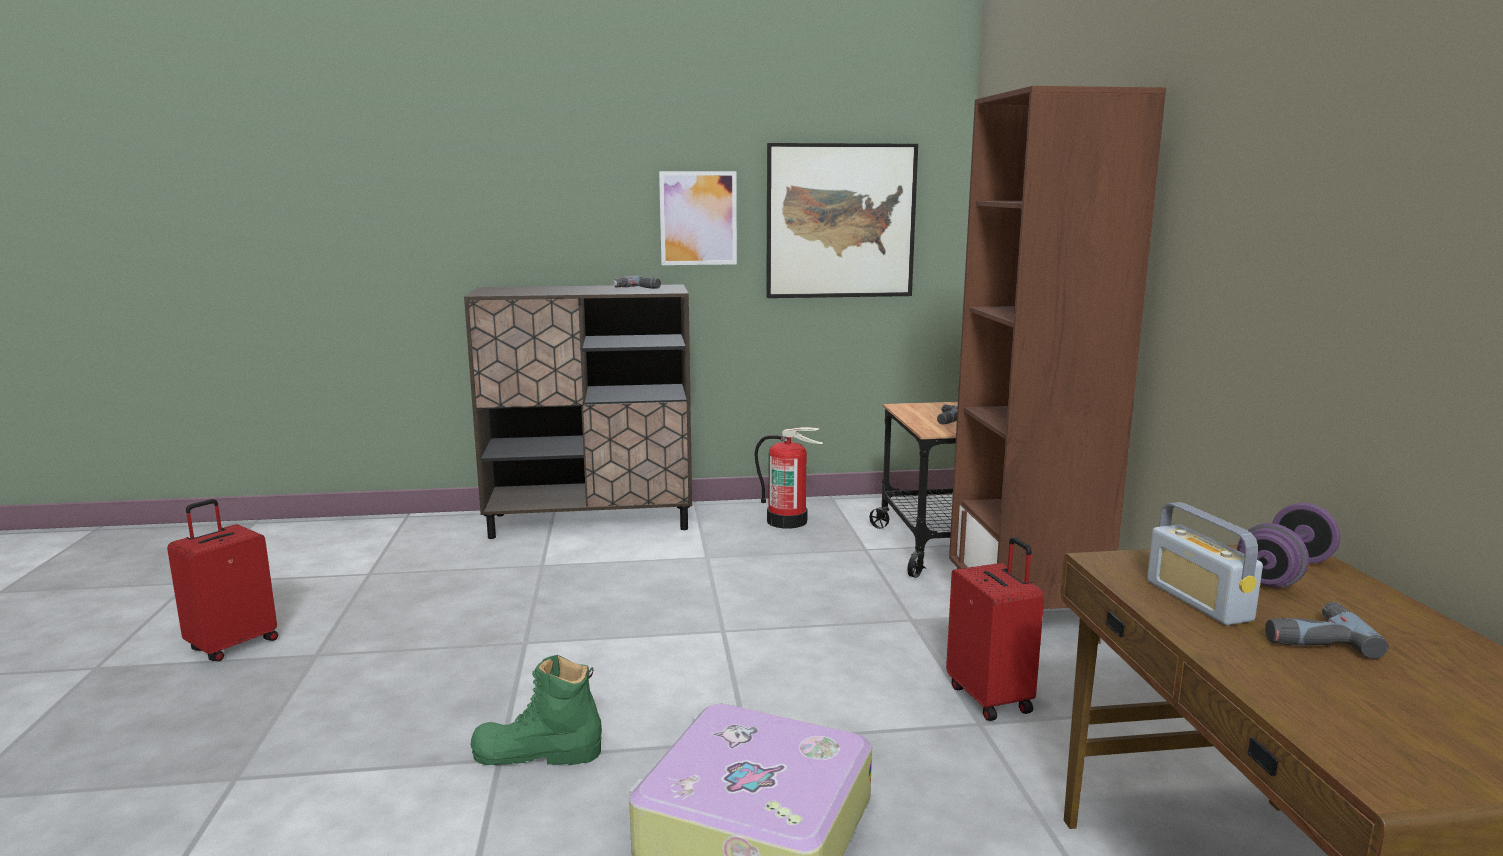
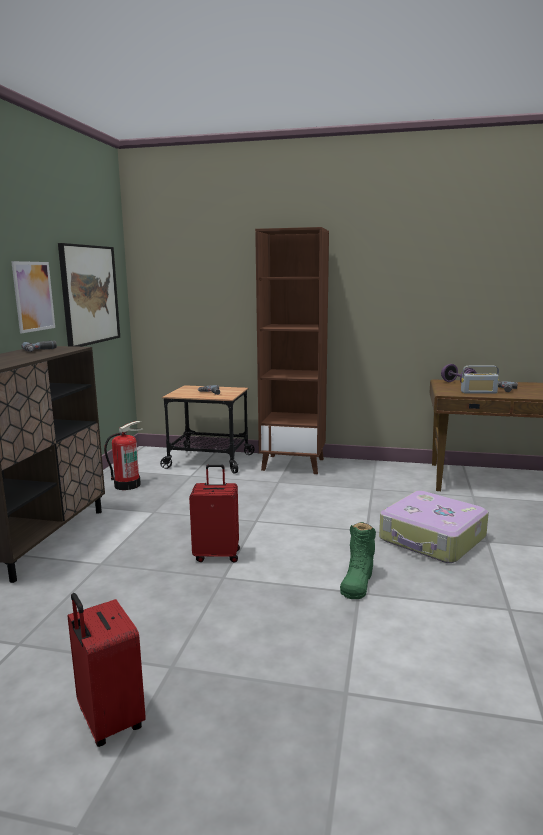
camera: 70 degrees left, 0 degrees up
(991, 698) = (354, 483): red suitcase -> red suitcase (217, 555)

